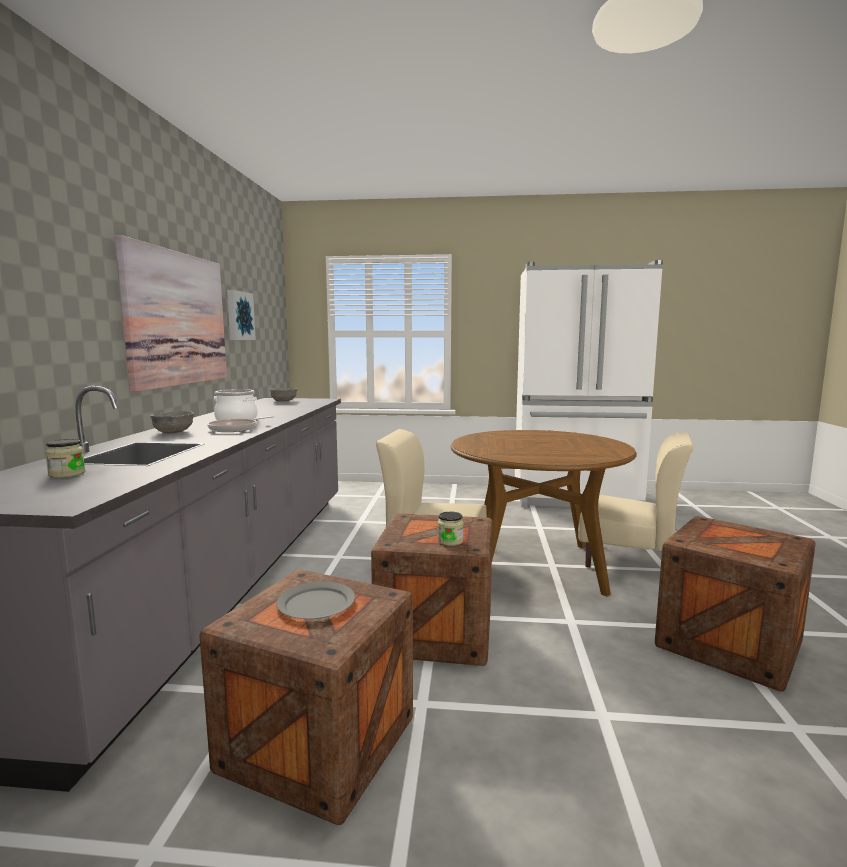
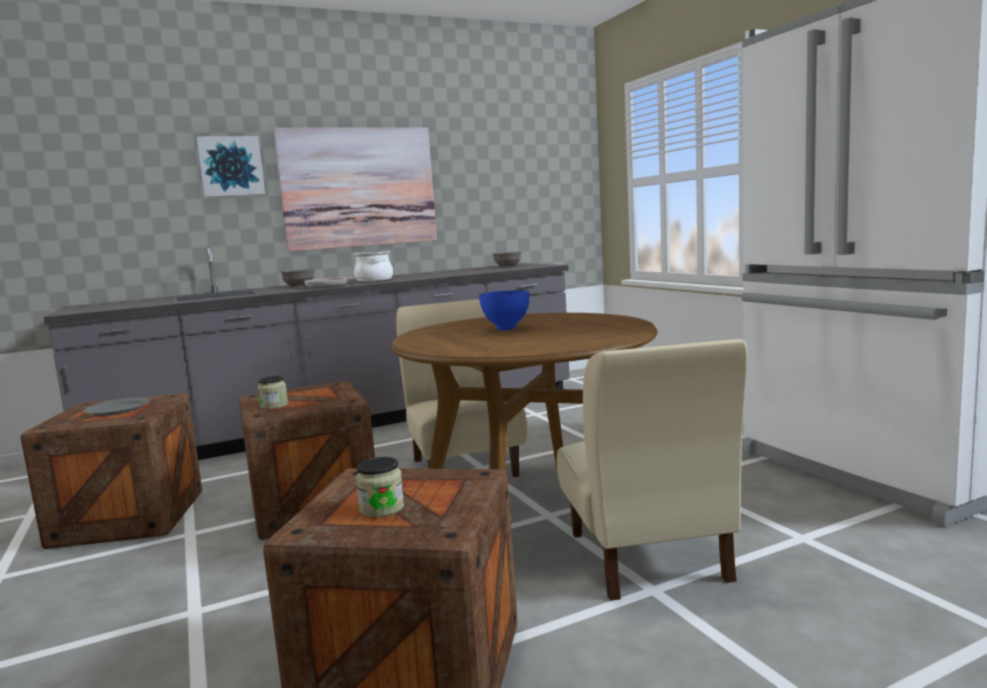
camera: 60 degrees right, 0 degrees up
(67, 474) = (144, 301): jar -> jar (382, 508)
(239, 316) = (474, 175): picture -> picture (231, 166)
(527, 445) = (506, 329): none -> blue bowl

